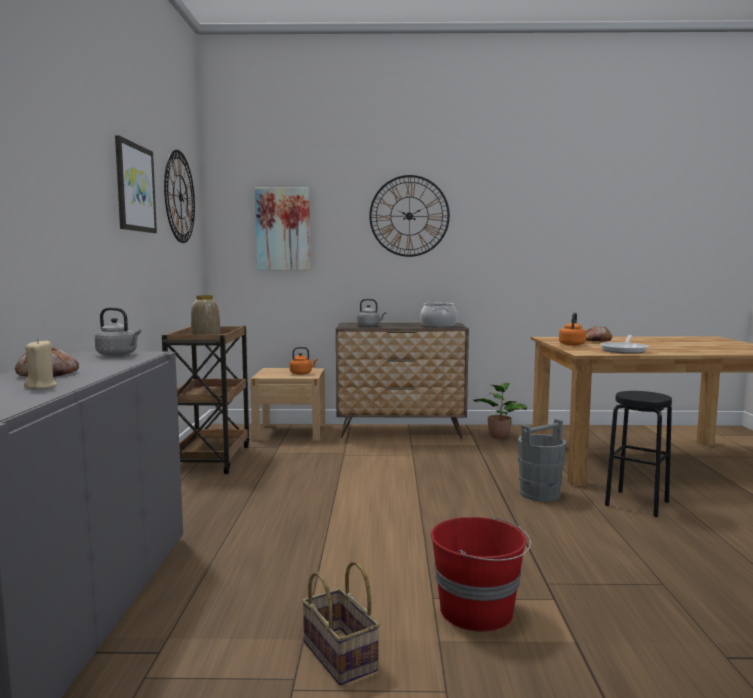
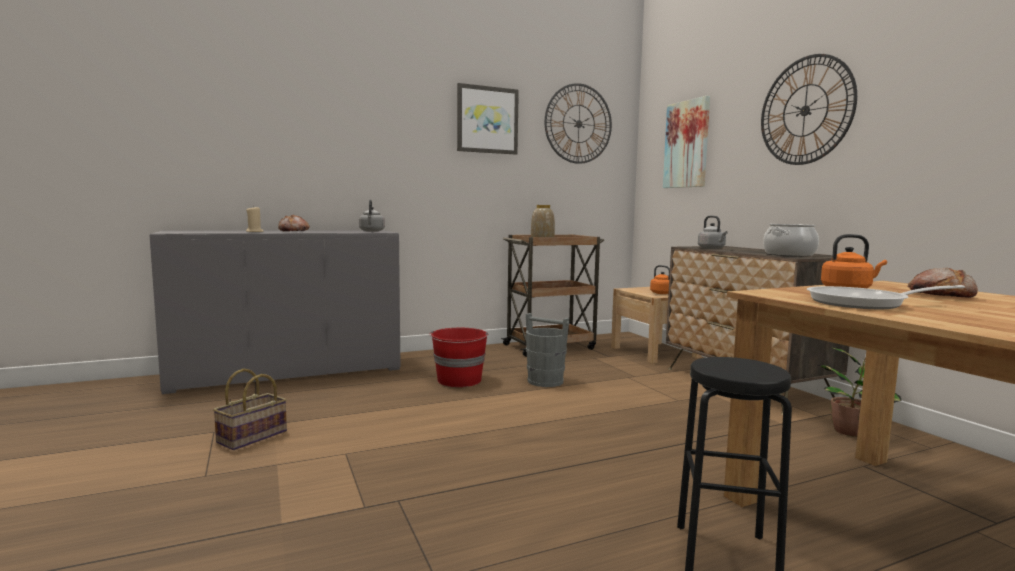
camera: 65 degrees right, 0 degrees up
(478, 611) = (328, 473): red bucket -> red bucket (459, 380)
(539, 494) = (656, 476): grey bucket -> grey bucket (545, 381)

